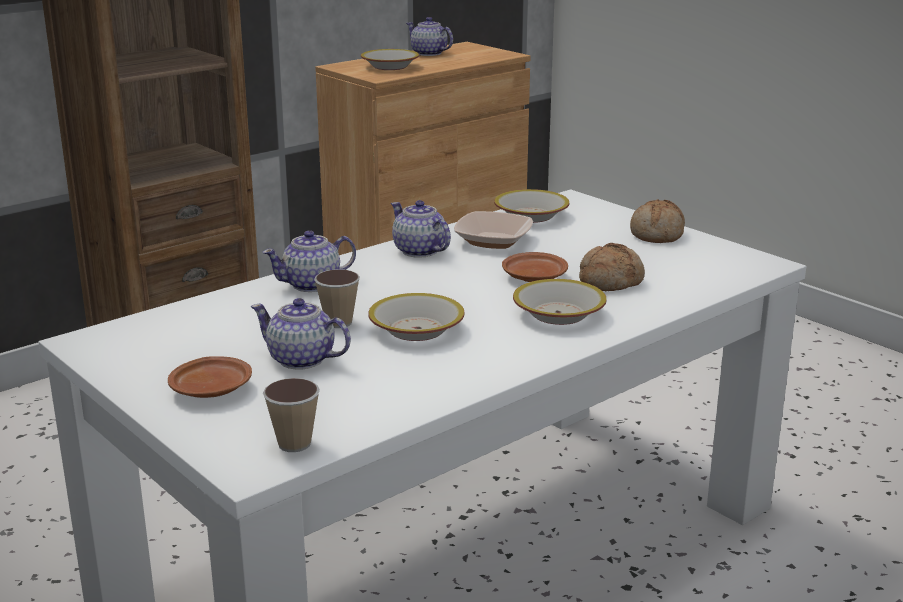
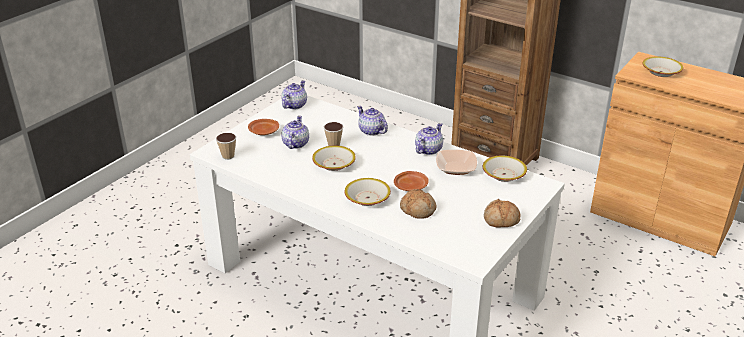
camera: 75 degrees right, 10 degrees up
(429, 53) = (715, 78): teapot -> teapot (294, 105)

